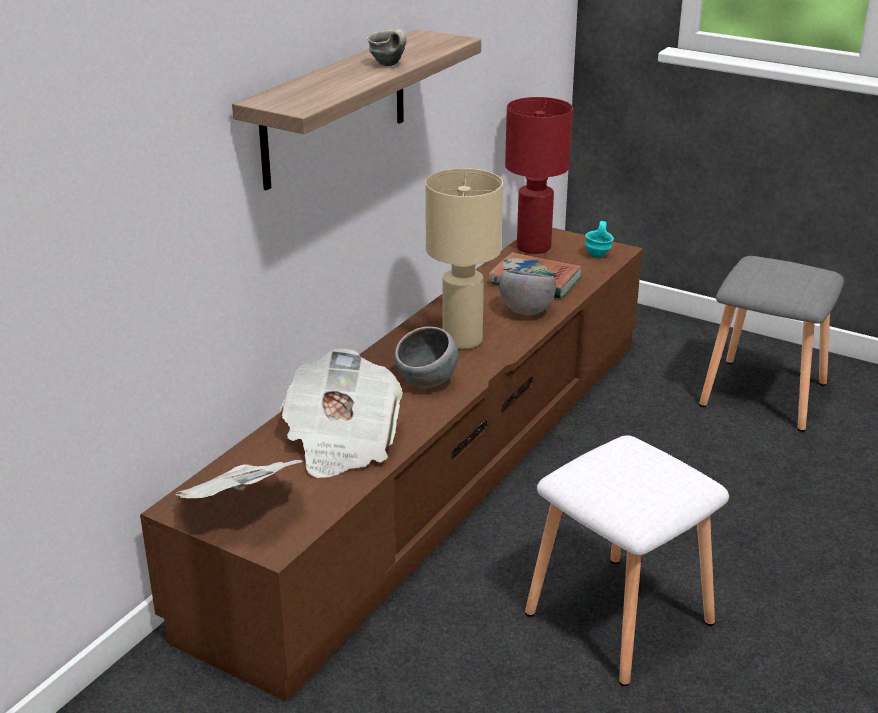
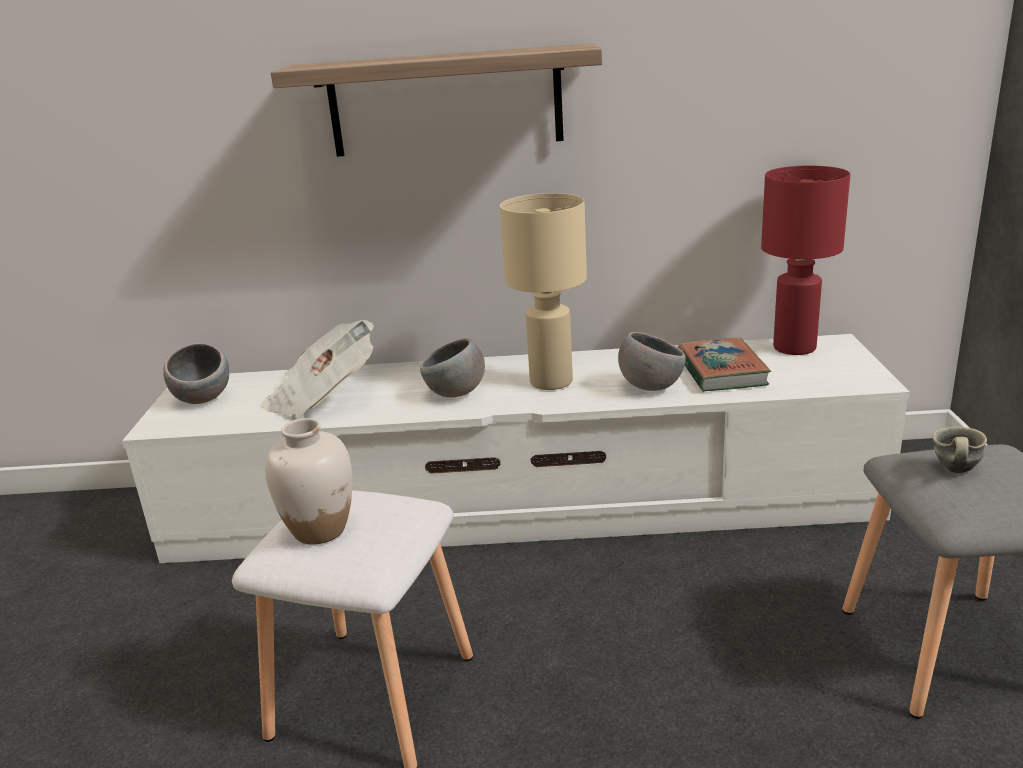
camera: 60 degrees right, 5 degrees down
(241, 507) = (203, 399): newspaper -> grey bowl
(387, 65) = (453, 56): grey mug -> grey mug (952, 470)
(437, 467) = (520, 502): brown tv stand -> white tv stand
(599, 254) = (844, 377): turquoise mug -> none
(631, 486) = (319, 530): none -> white vase

